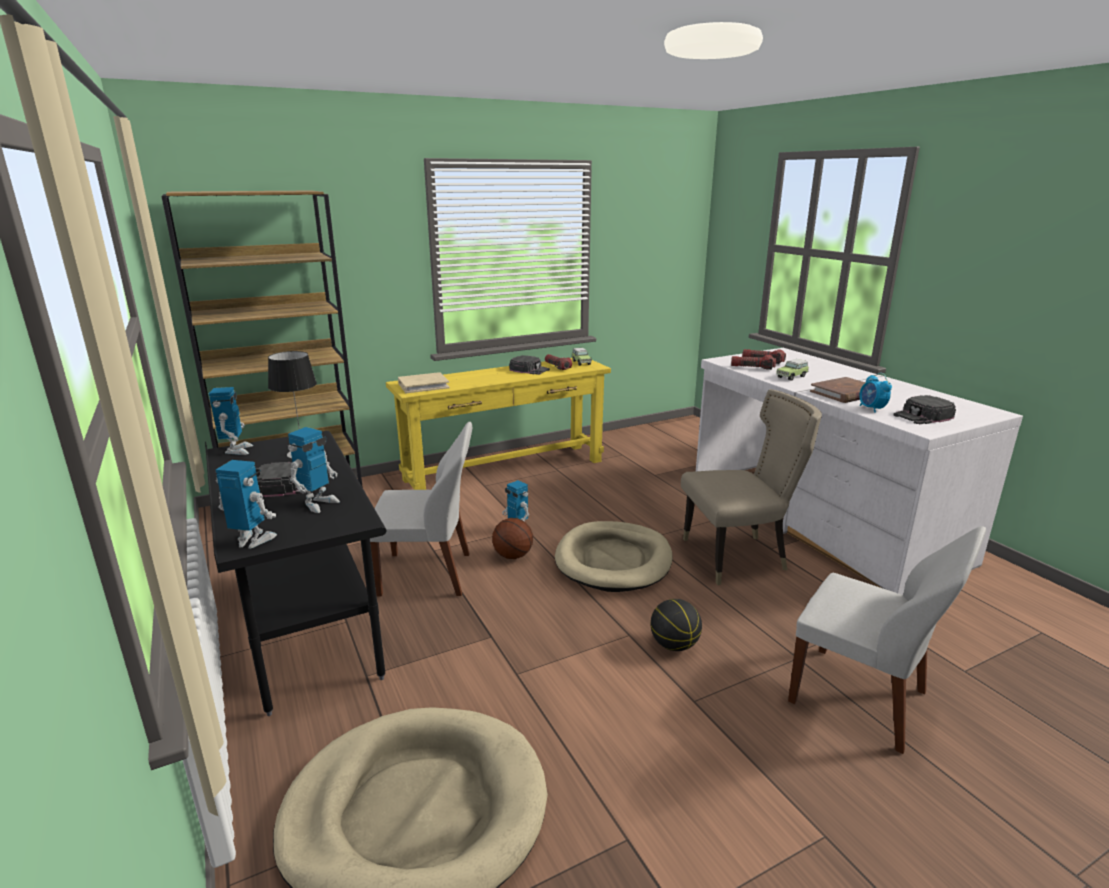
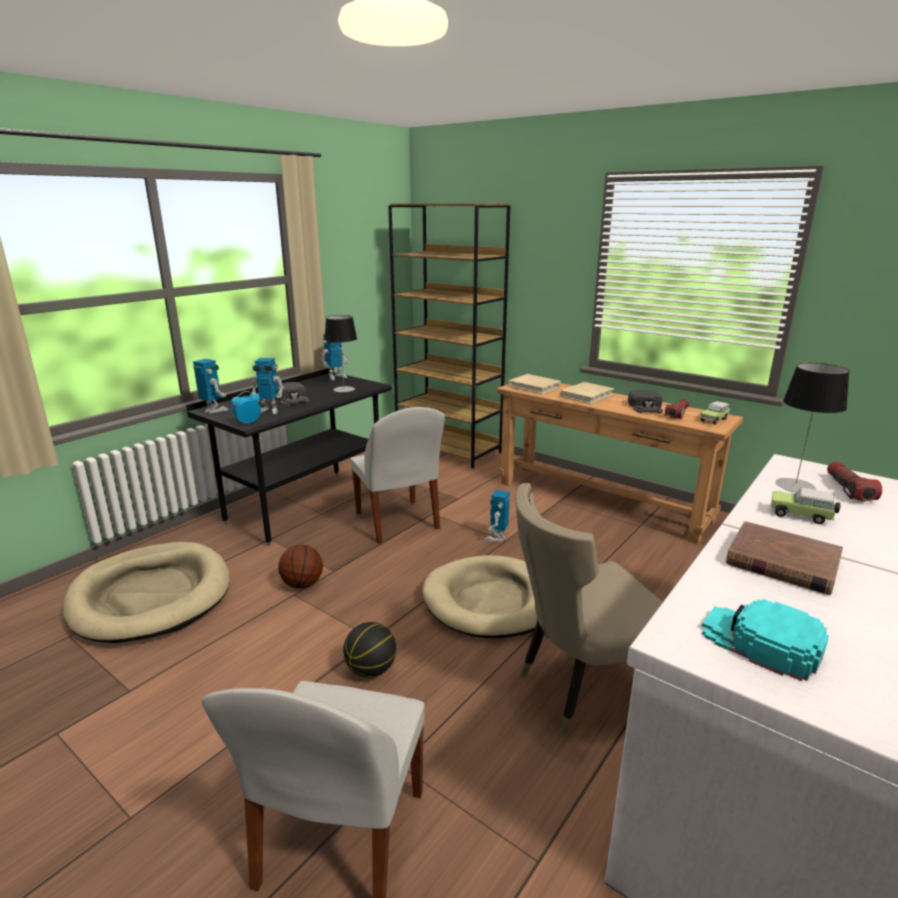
camera: 65 degrees right, 0 degrees up
(252, 541) = (214, 410): toy robot -> toy robot turned 45 degrees counterclockwise
(477, 377) = (586, 396): none -> beige book
(505, 470) = (601, 501): yellow console table -> brown console table
(513, 556) = (454, 548): basketball -> basketball (302, 584)
(739, 557) = (581, 690): beige chair -> beige chair turned 105 degrees clockwise
(752, 368) = (795, 486): flashlight -> table lamp
(871, 409) = (727, 588): alarm clock -> alarm clock (247, 422)
(923, 416) = (761, 642): black cap -> turquoise cap

